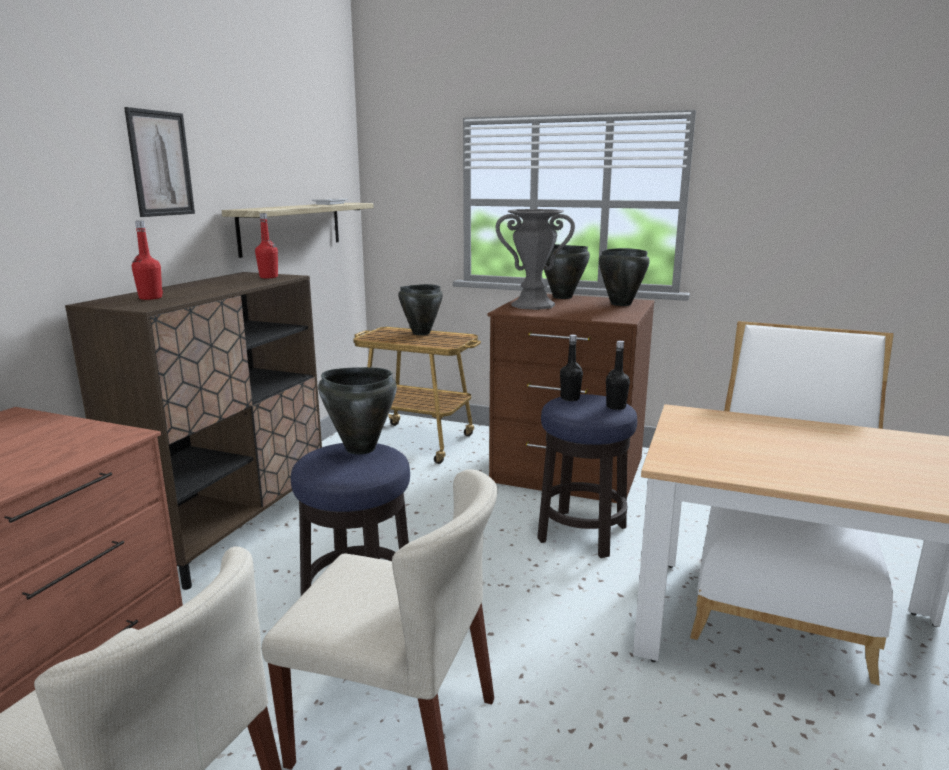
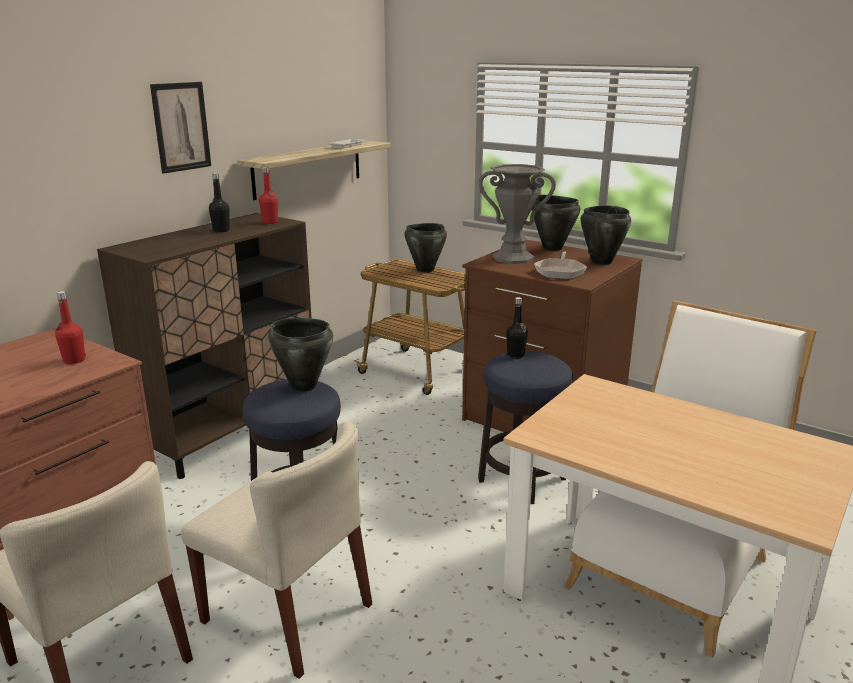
camera: 15 degrees right, 5 degrees up
(150, 298) = (161, 244): red bottle -> red bottle (74, 360)
(591, 312) = (560, 271): none -> frying pan
(616, 407) = (551, 369): black bottle -> black bottle (221, 230)

